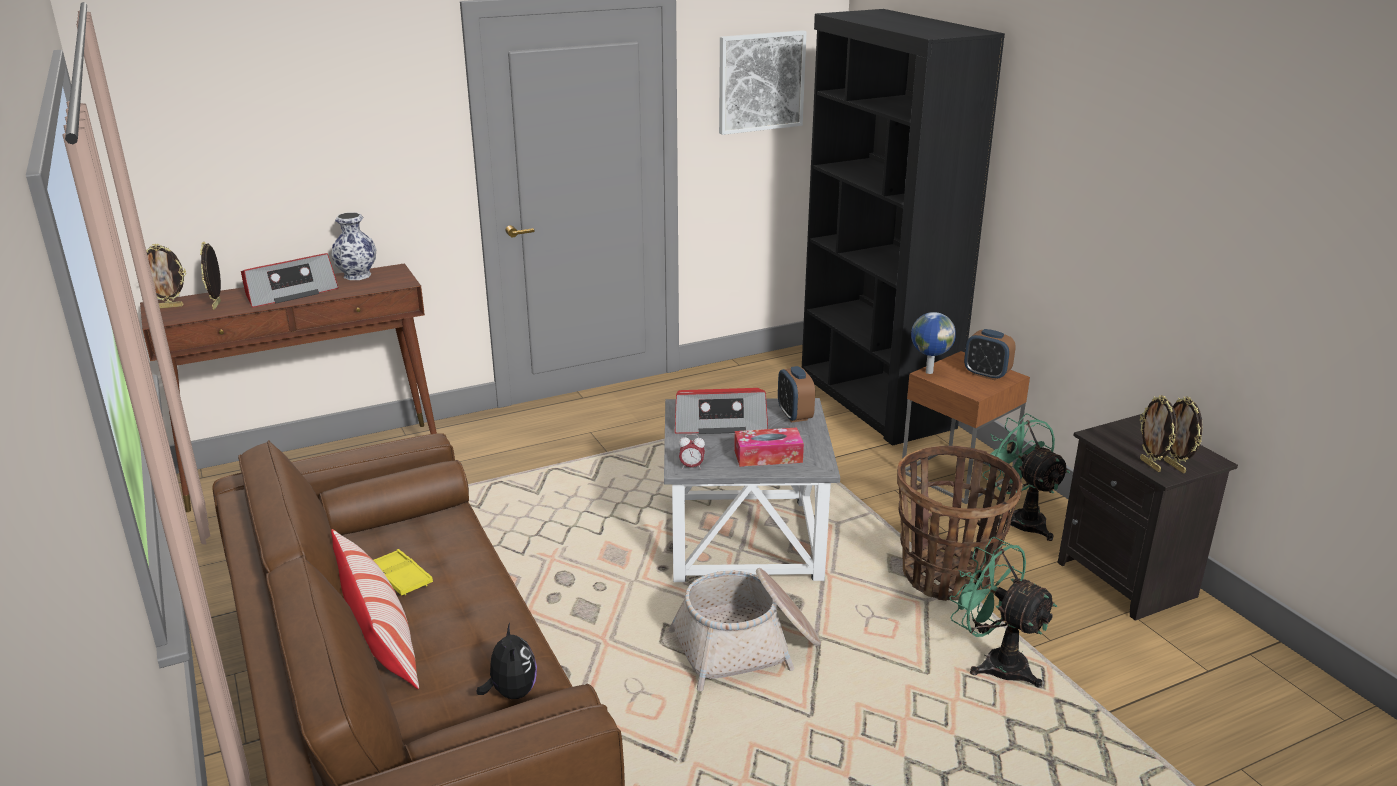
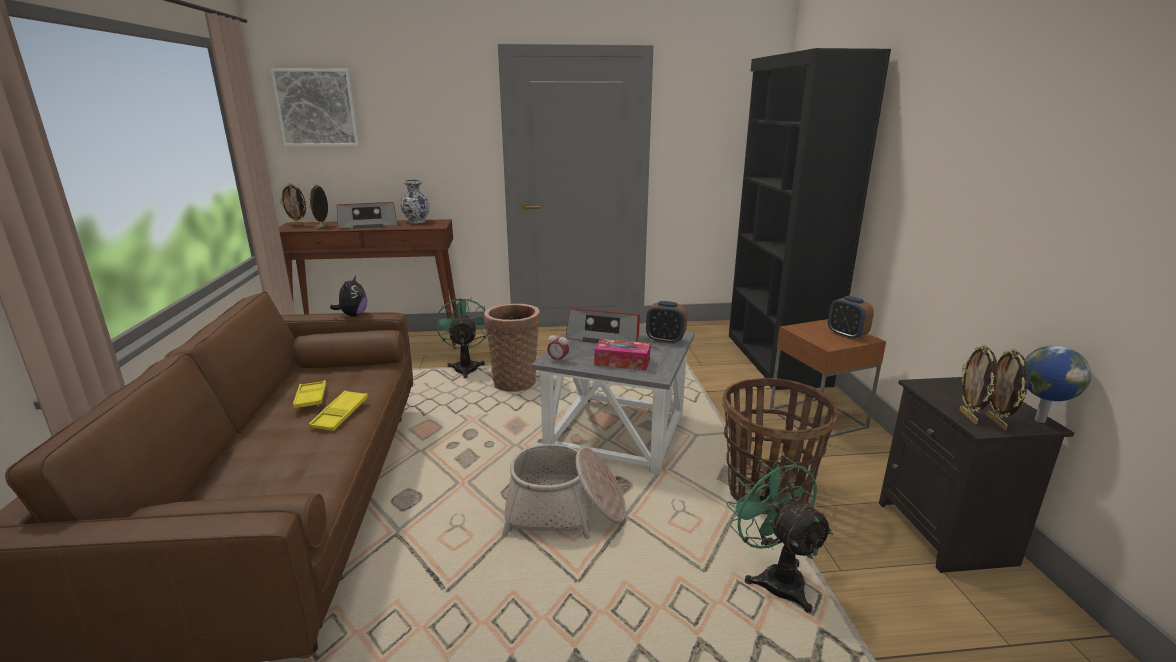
camera: 20 degrees right, 5 degrees down
(380, 638) = (255, 434): pillow -> none
(466, 591) = (340, 415): none -> yellow tray
(511, 692) = (294, 491): plush toy -> plush toy (353, 315)
(566, 492) = (515, 381): none -> basket
(760, 82) = (716, 118): picture -> picture (317, 108)
(794, 415) = (665, 340): alarm clock -> alarm clock turned 75 degrees counterclockwise
(928, 372) = (796, 327): globe -> globe (1038, 420)
(1020, 519) = (858, 461): green fan -> green fan (466, 367)

